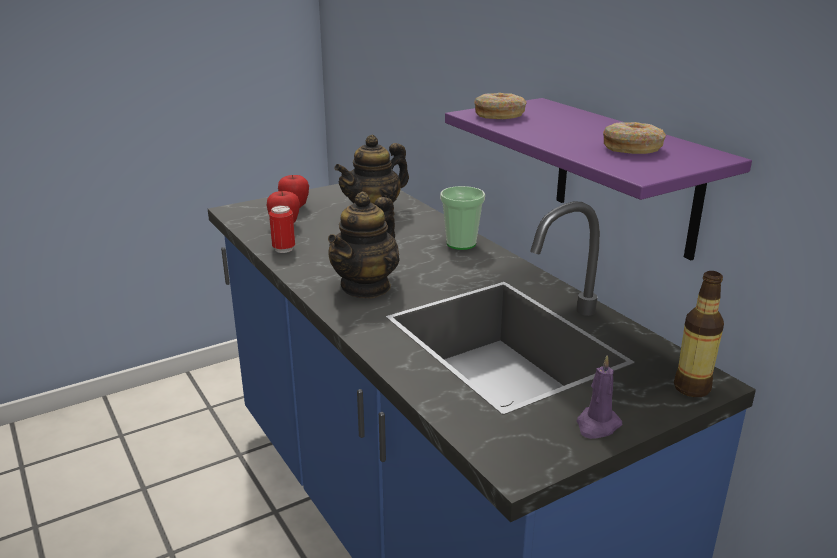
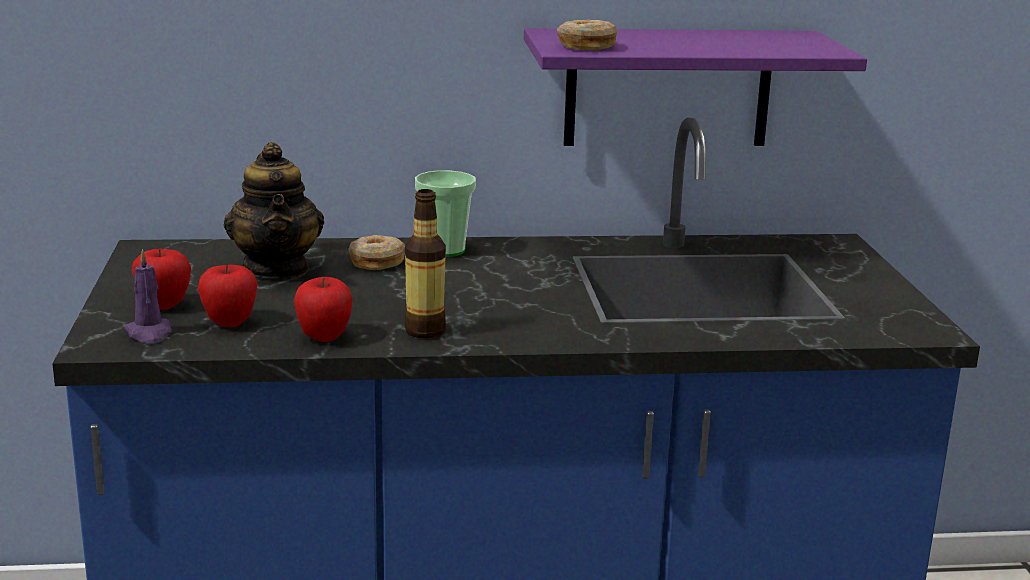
camera: 65 degrees left, 5 degrees down
(284, 249) = (324, 338): can -> apple
(366, 287) = (511, 316): teapot -> none
(597, 425) = (882, 292): purple candle -> purple candle (149, 333)
(632, 148) = (757, 41): donut -> donut (376, 262)
(691, 388) = (843, 249): bottle -> bottle (425, 331)

